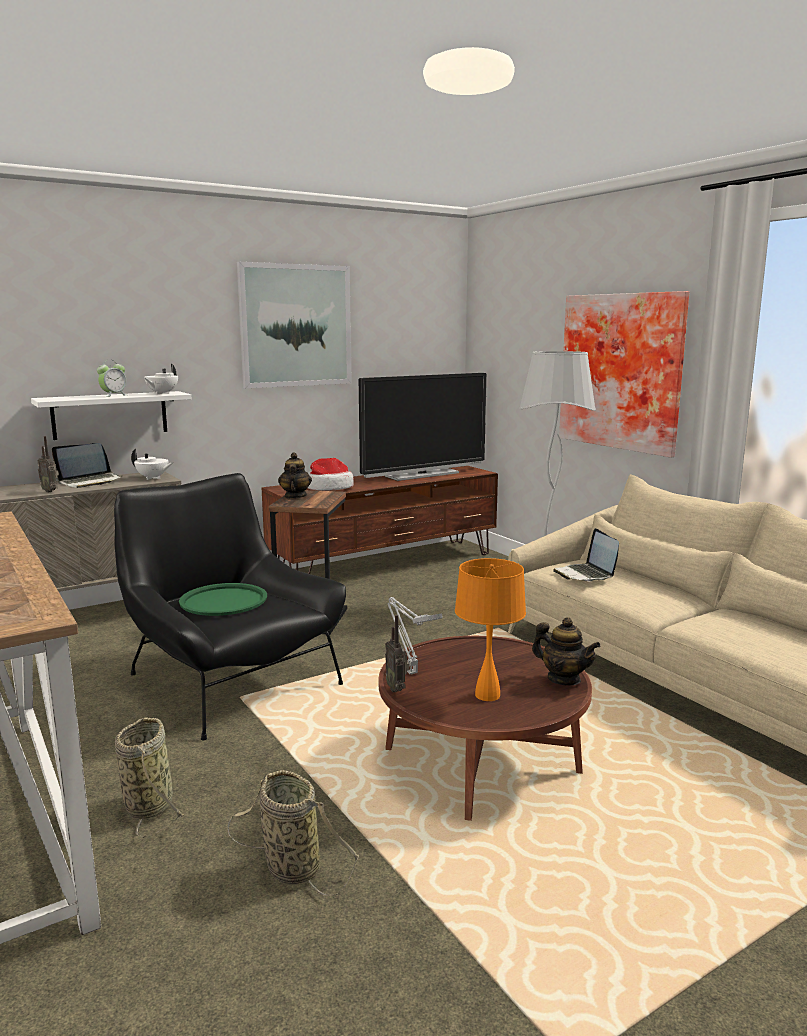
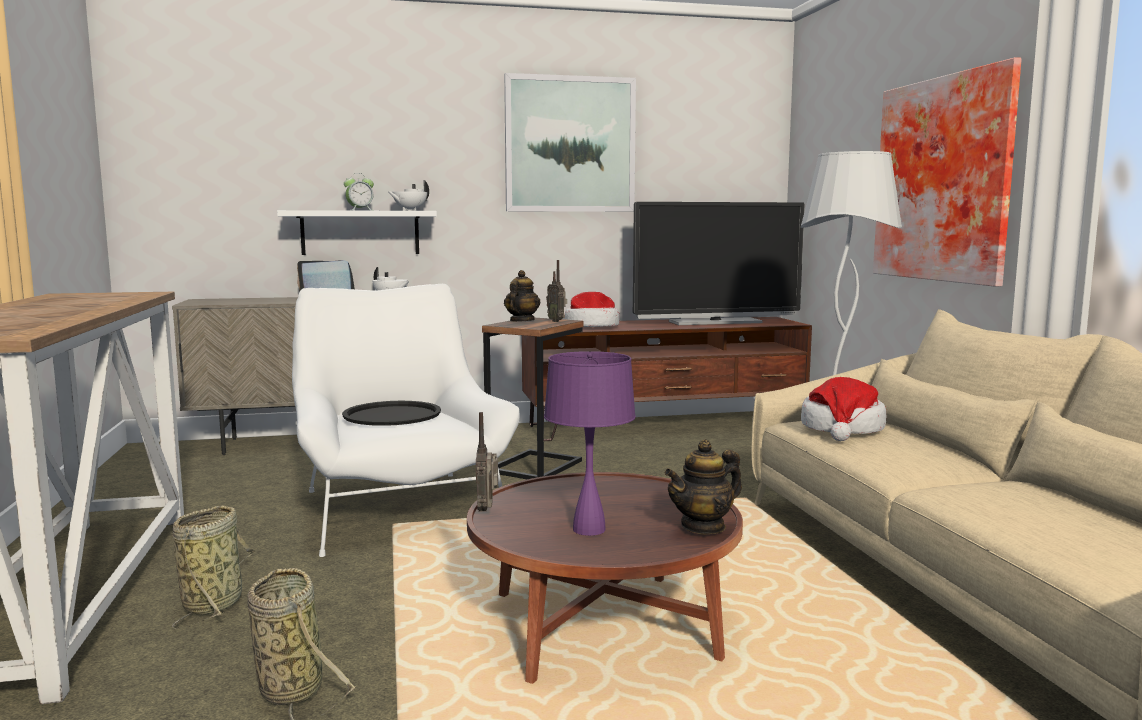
camera: 20 degrees right, 5 degrees down
(50, 491) = (281, 301): radio -> radio (557, 321)
(223, 601) = (392, 415): green tray -> black tray
(231, 680) = (399, 509): black armchair -> white armchair
(410, 672) = (524, 497): grey table lamp -> none
(488, 695) = (589, 529): orange table lamp -> purple table lamp
(563, 679) = (703, 526): teapot -> teapot turned 90 degrees clockwise
(585, 574) = (842, 429): laptop -> hat

